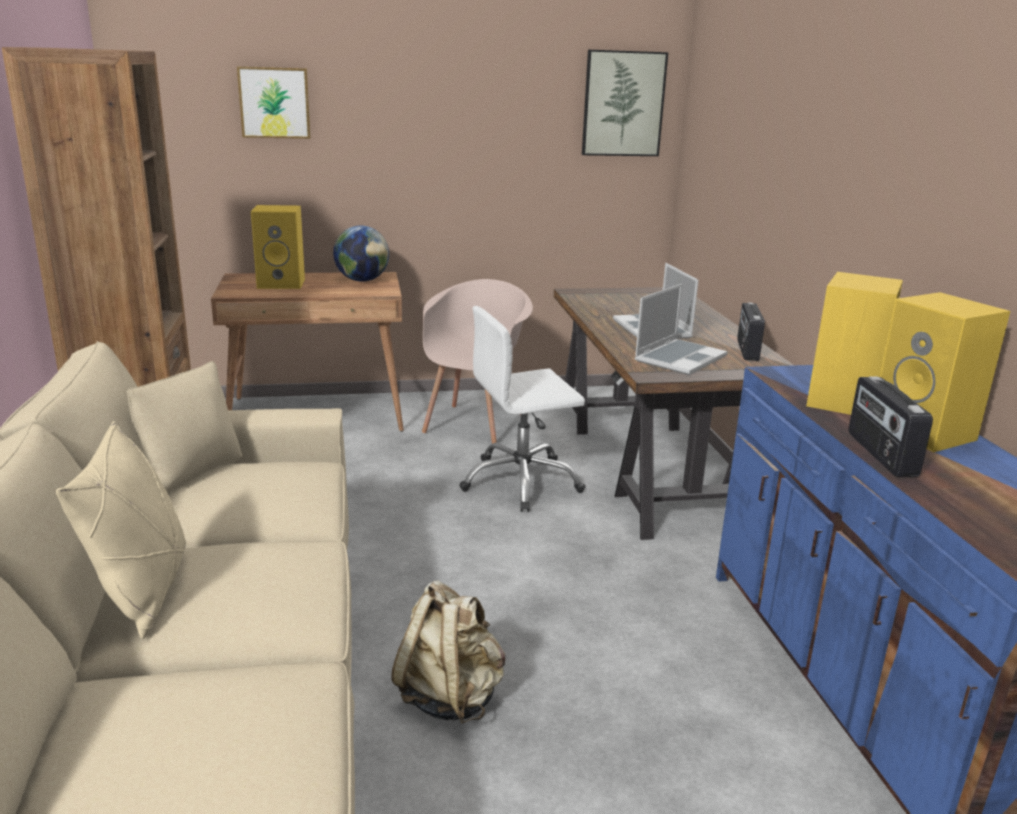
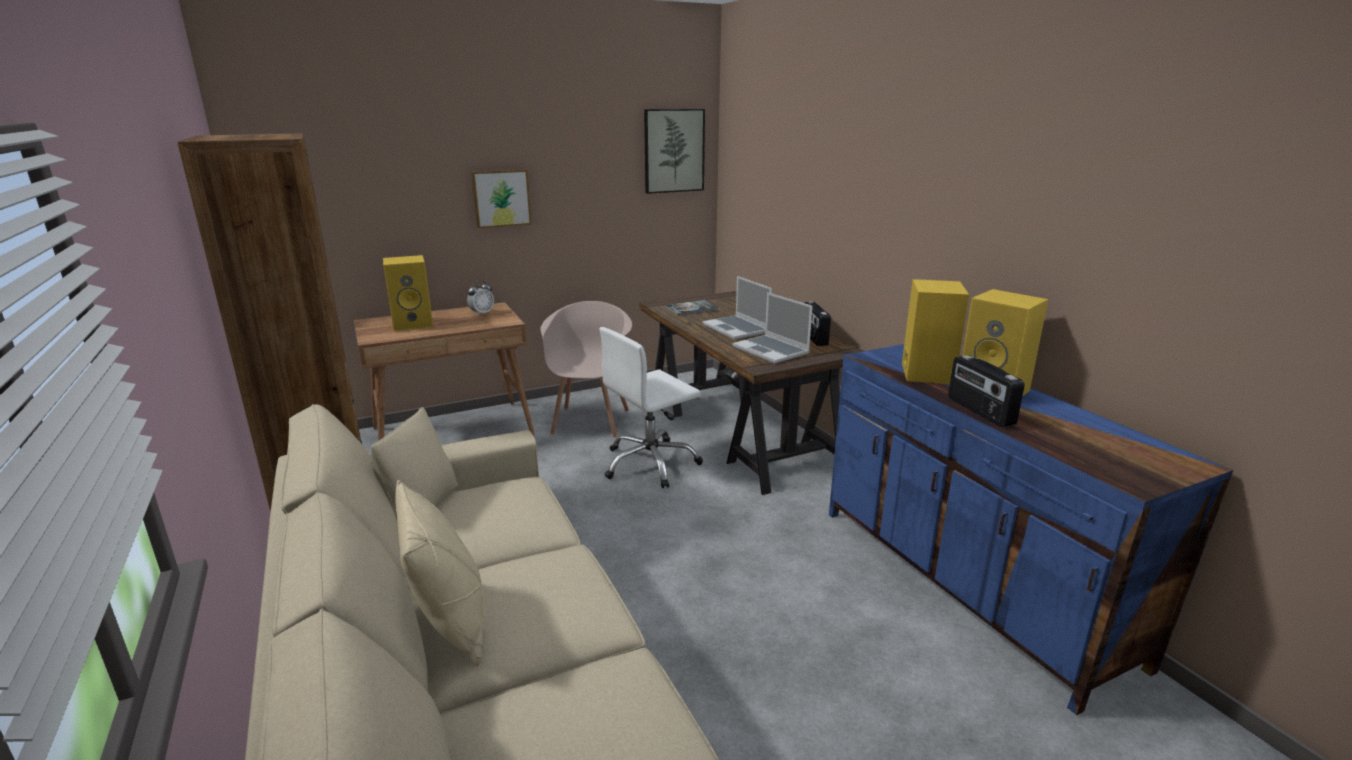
camera: 15 degrees left, 0 degrees up
(274, 102) = (387, 167): picture -> picture (501, 198)
(362, 280) = (482, 313): globe -> alarm clock
(450, 696) = (682, 651): beige backpack -> none
(612, 301) = (691, 308): none -> book
(680, 358) = (772, 351): laptop -> laptop turned 120 degrees clockwise

